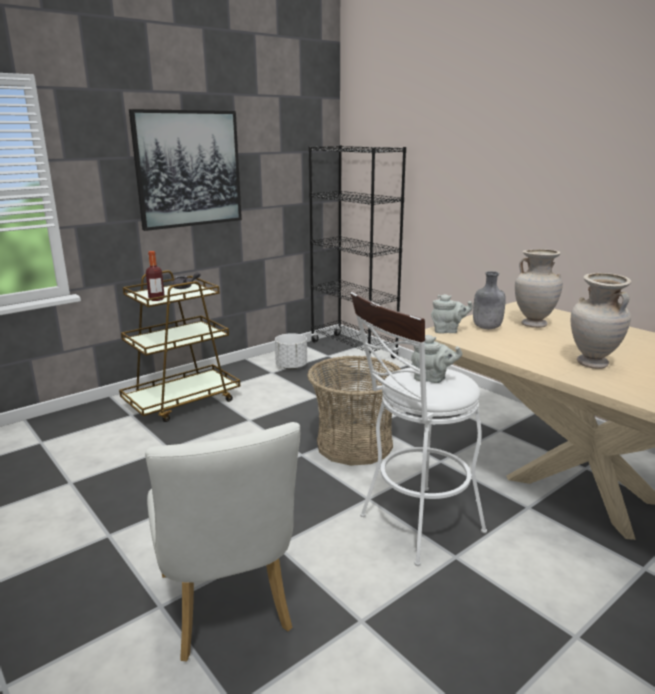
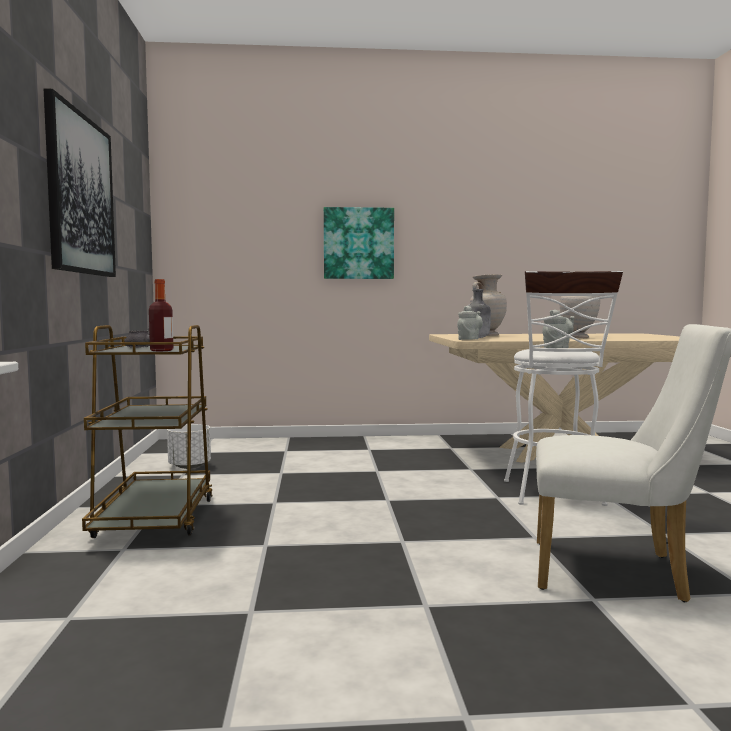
camera: 55 degrees left, 15 degrees down
(353, 350) = (212, 444): black bookcase -> none
(354, 445) = (402, 482): basket -> none
(483, 184) = (358, 243): none -> picture

